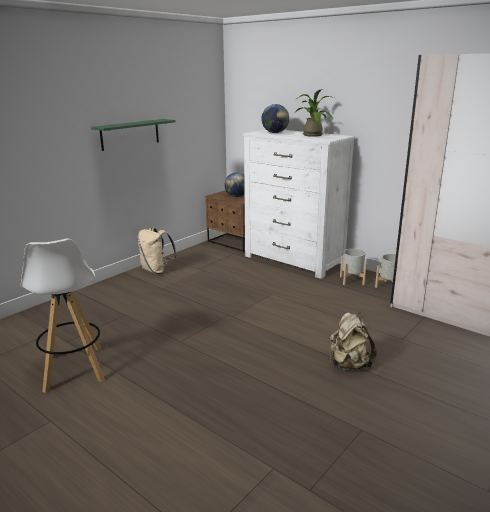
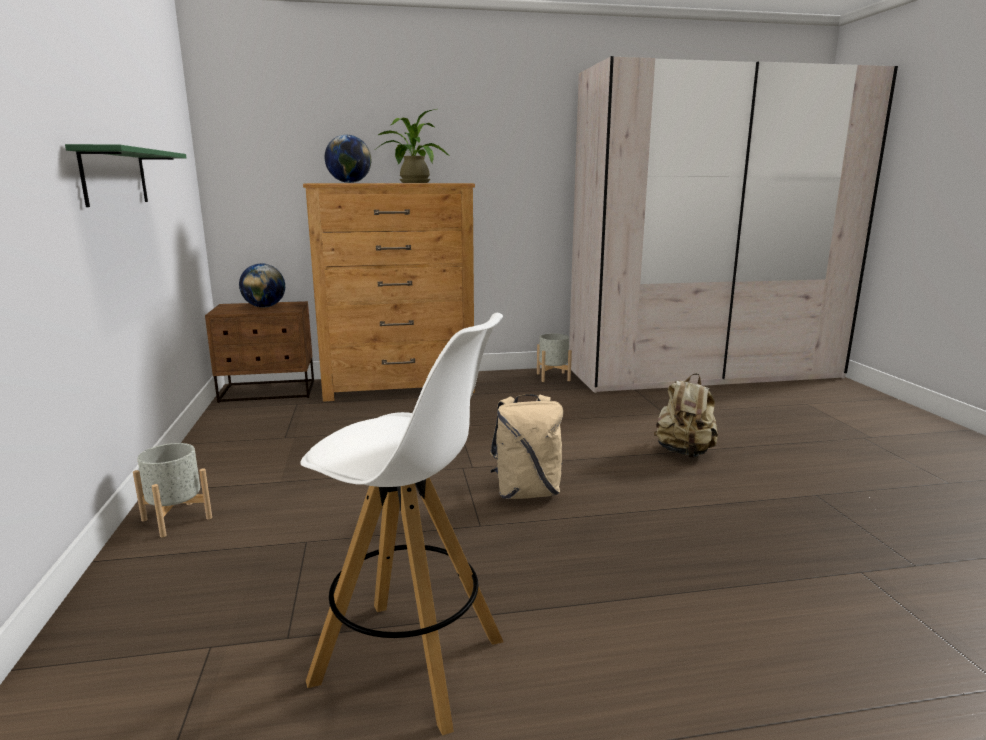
camera: 50 degrees left, 5 degrees down
(157, 270) = (213, 465): beige backpack -> beige backpack (527, 492)
(293, 260) = (399, 386): white dresser -> brown dresser
(351, 280) = (508, 384): grey planter -> grey planter (176, 519)

